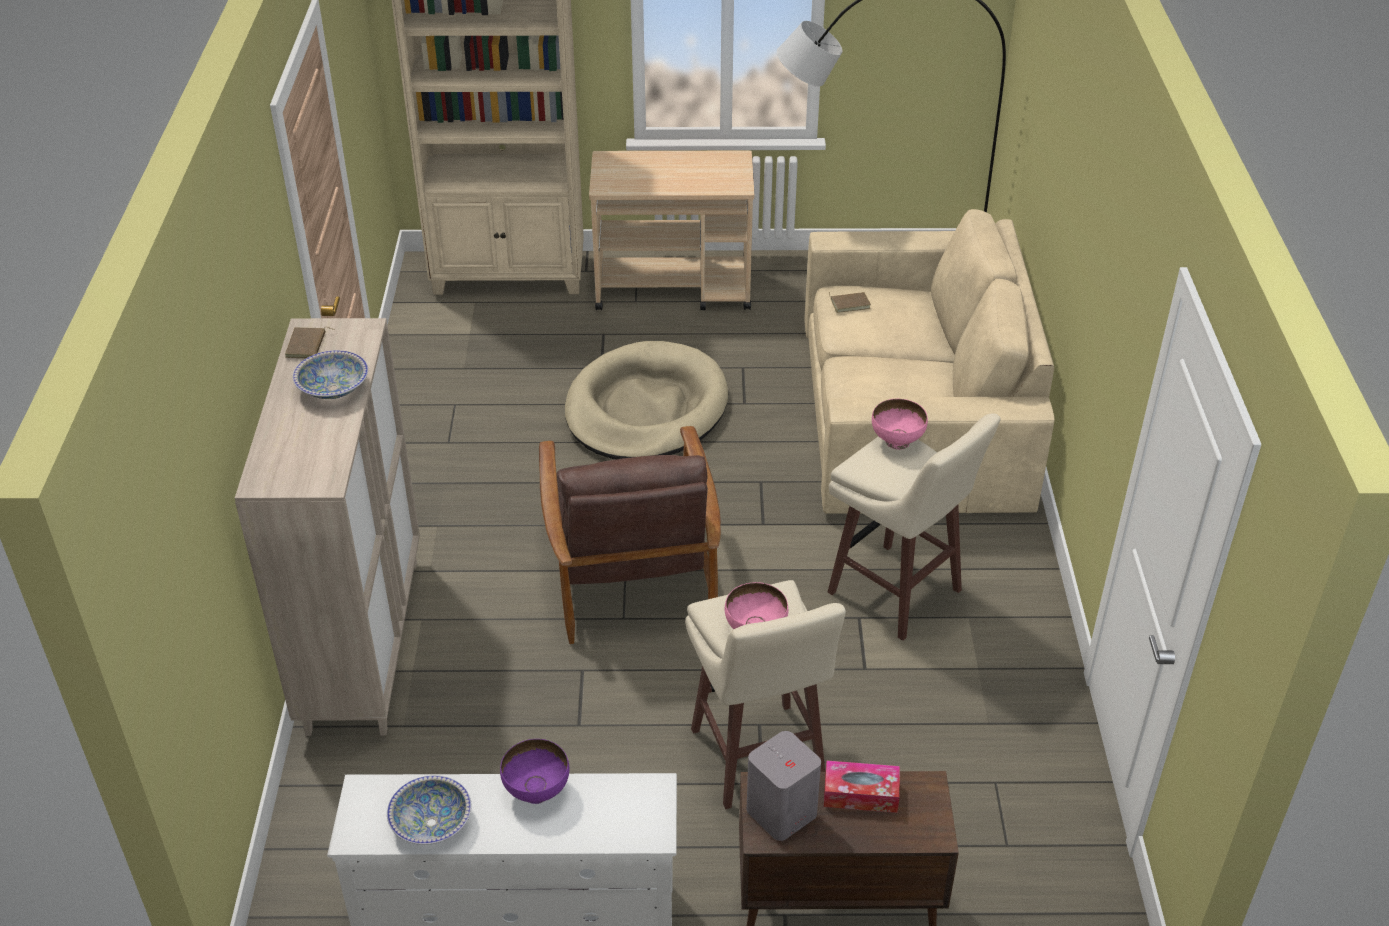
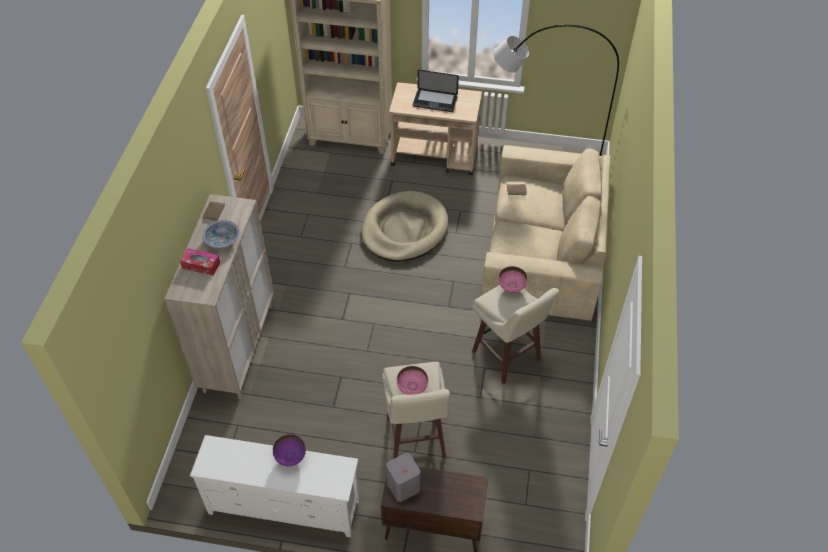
camera: 10 degrees right, 10 degrees up
(431, 822) = (239, 466): bowl -> none
(631, 572) = (376, 325): brown armchair -> none
(670, 172) = (435, 101): none -> laptop
(860, 794) = (443, 483): tissue box -> tissue box (201, 265)

